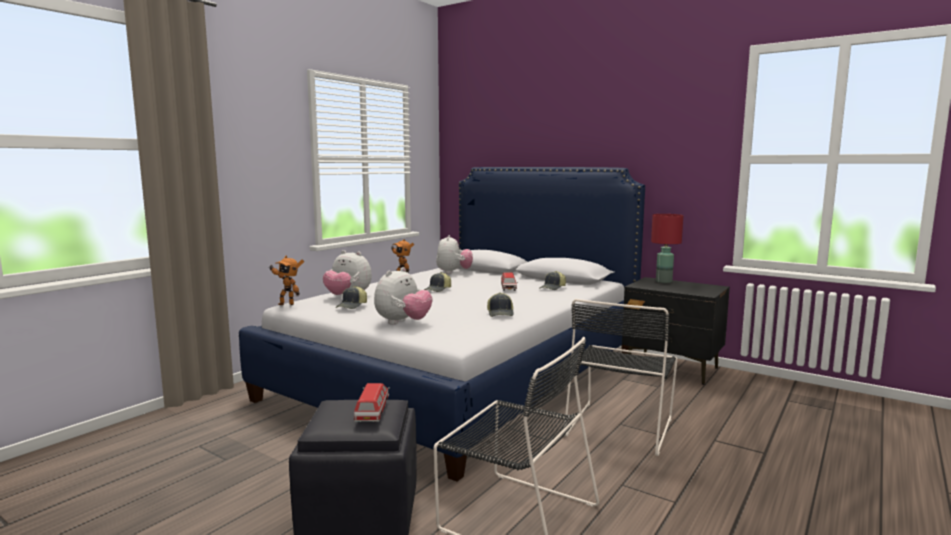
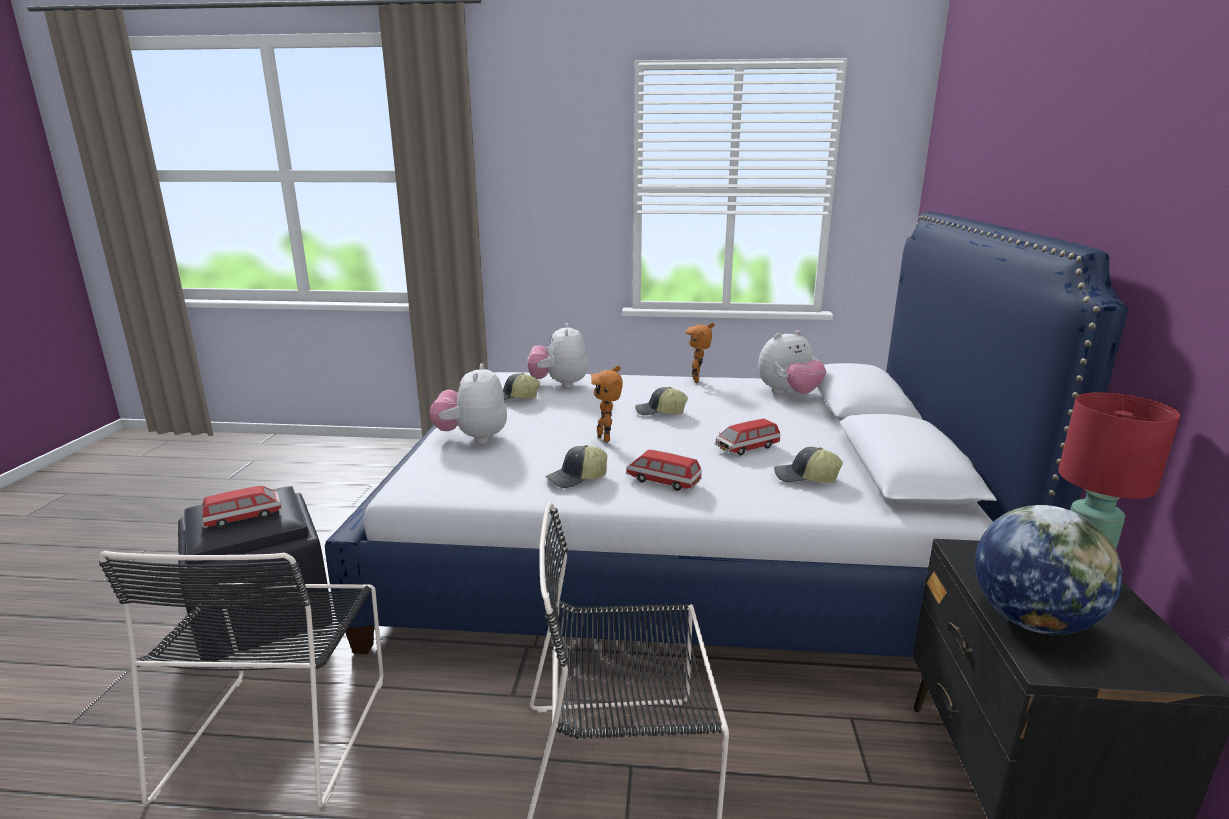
camera: 60 degrees right, 10 degrees up
(287, 304) = (501, 373): toy robot -> toy robot (606, 438)
(403, 323) = (473, 438): plush toy -> plush toy turned 90 degrees clockwise
(526, 303) = (663, 481): none -> toy car
(684, 290) = (1032, 620): none -> globe

